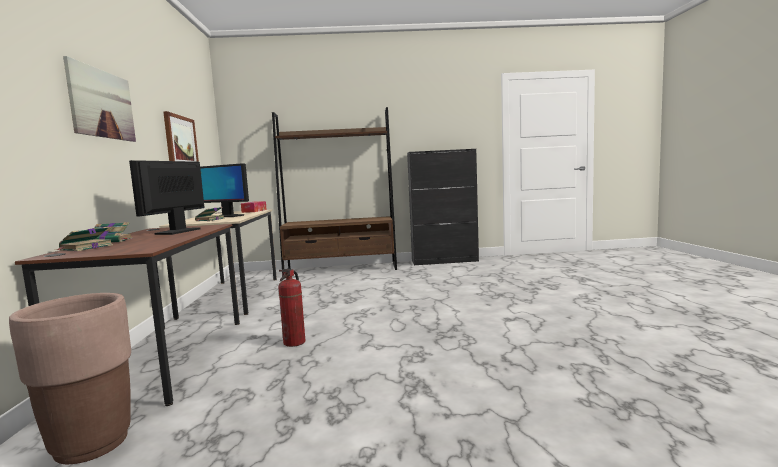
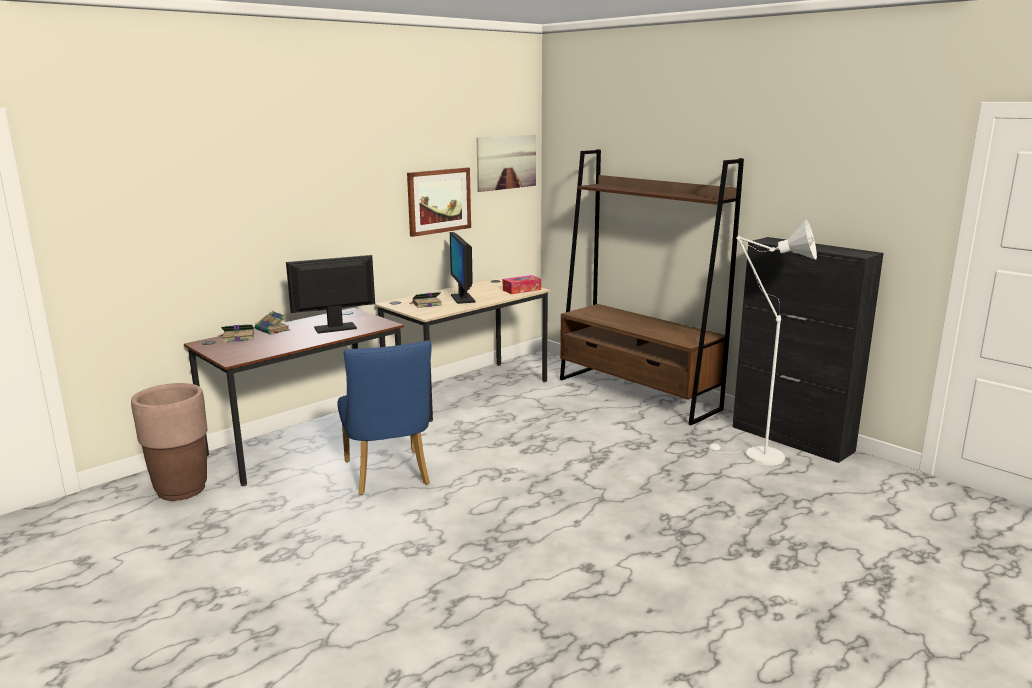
camera: 50 degrees right, 10 degrees up
(102, 104) = (300, 194): picture -> picture (506, 162)
(294, 342) = (388, 476): fire extinguisher -> blue chair
(449, 268) = (756, 456): none -> white floor lamp

